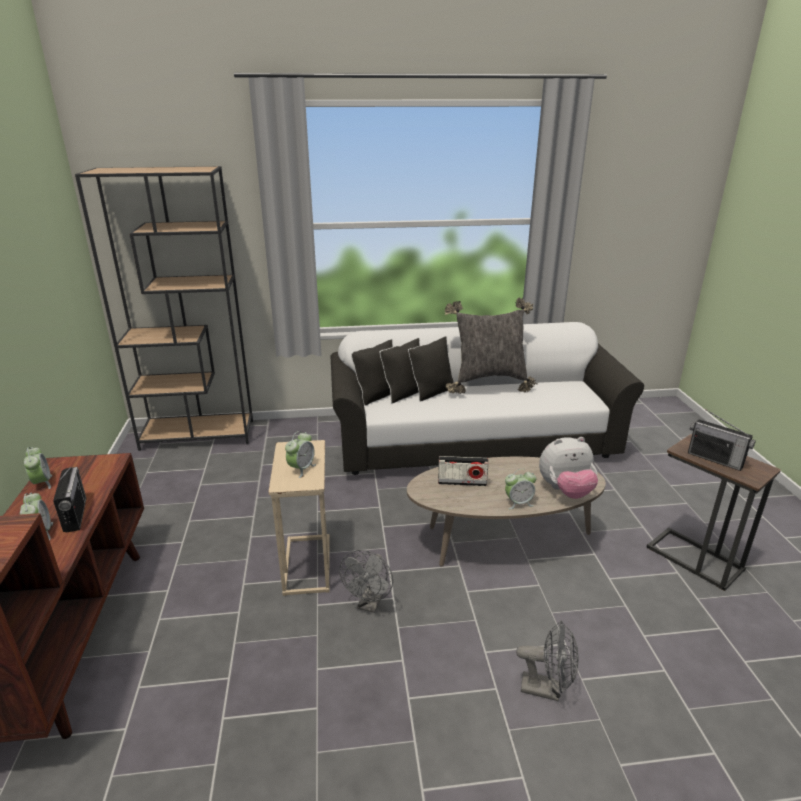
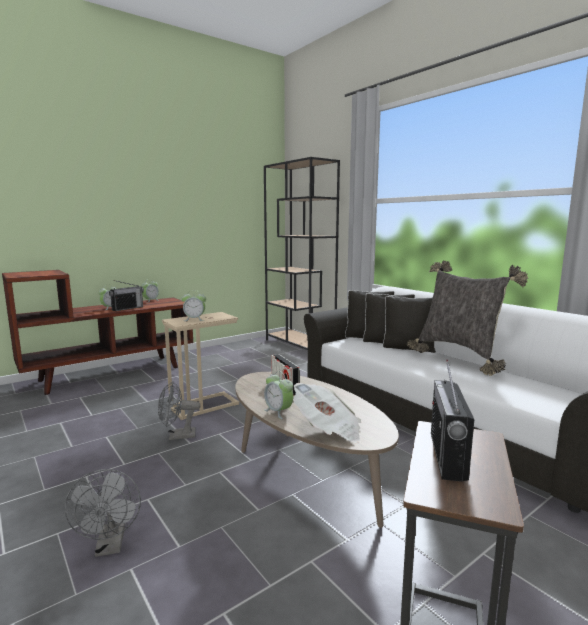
camera: 60 degrees right, 15 degrees down
(565, 491) = (328, 429): plush toy -> newspaper

